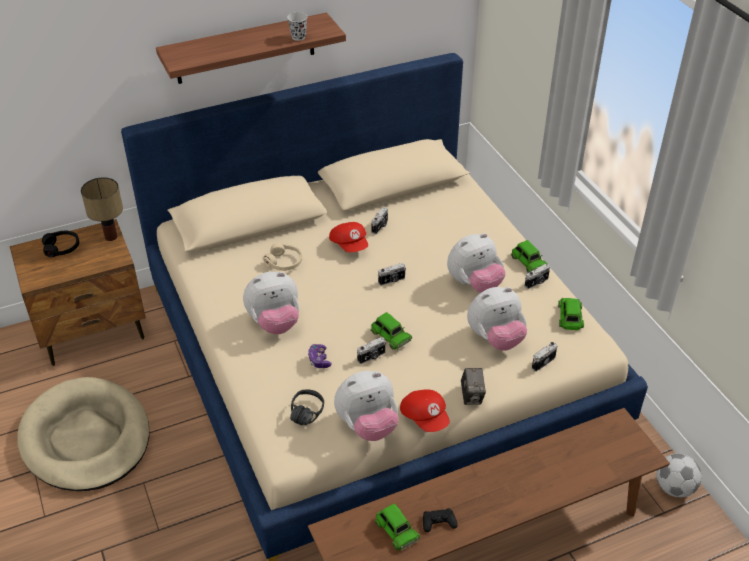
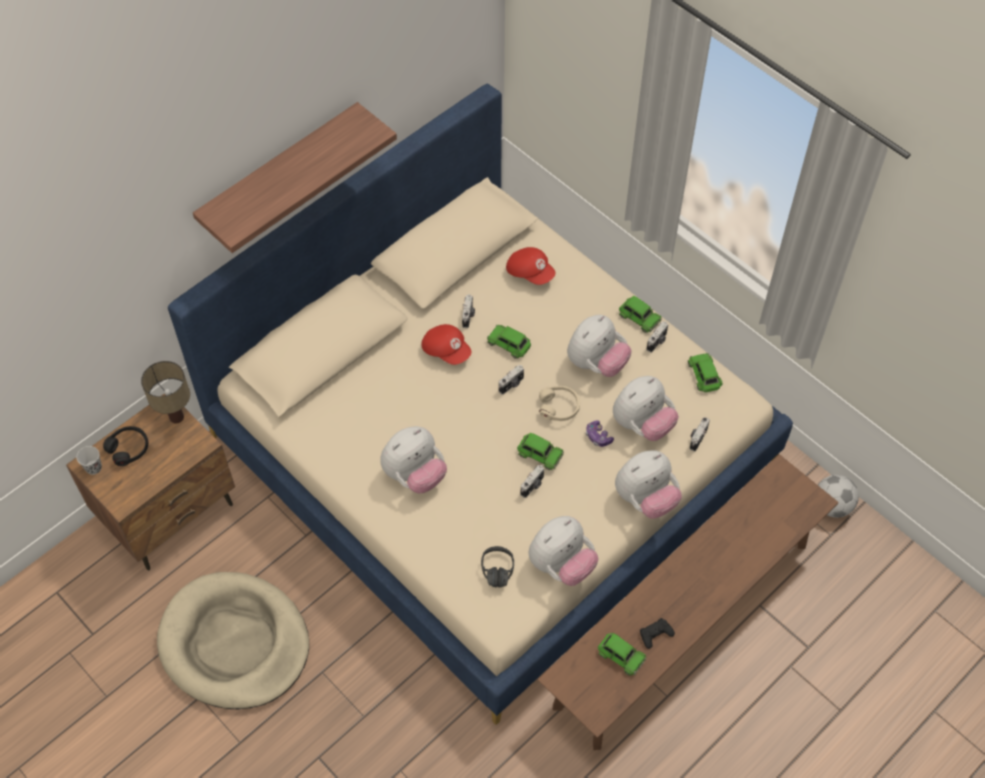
camera: 20 degrees left, 15 degrees up
(284, 262) = (387, 394): beige headphones -> beige headphones (559, 407)
(298, 37) = (346, 152): black cup -> black cup (93, 468)
(319, 360) = (482, 506): game controller -> game controller (598, 437)
(405, 253) = (509, 343): none -> green toy car
(425, 417) = (612, 537): red cap -> red cap (530, 272)
(472, 396) = (645, 498): camera -> plush toy

